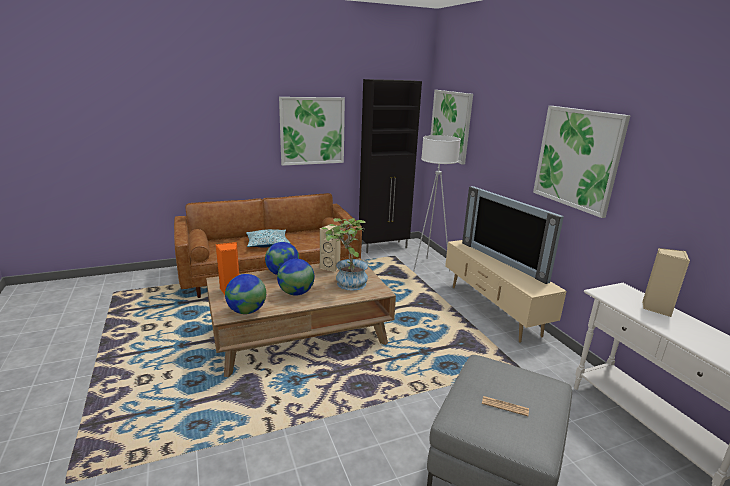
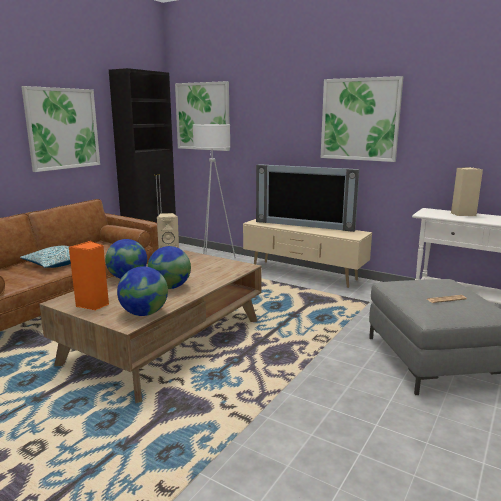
camera: 35 degrees left, 5 degrees down
(346, 283) = (205, 268): potted plant -> none

